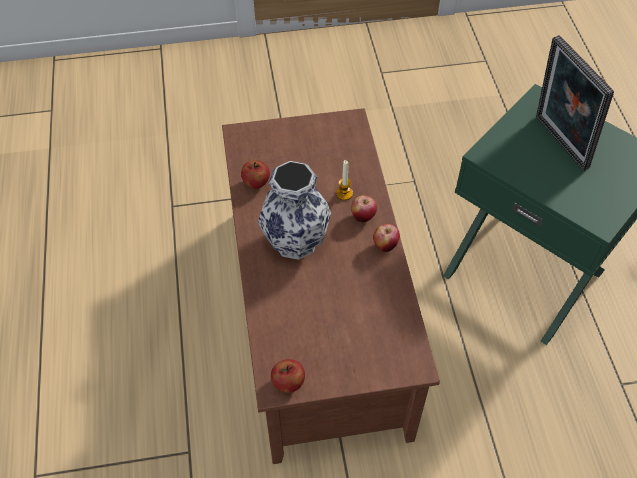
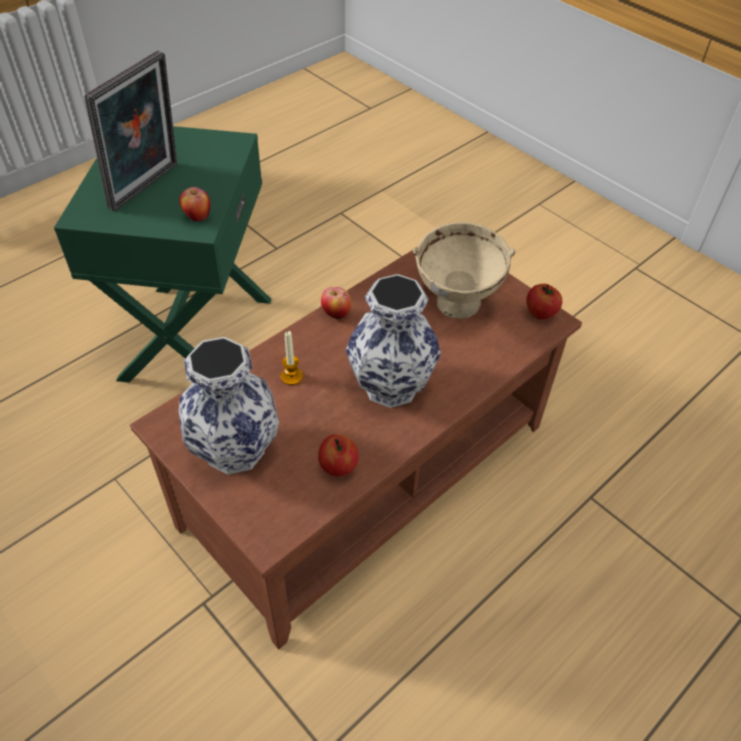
camera: 125 degrees left, 5 degrees down
(307, 143) = (234, 450): none -> vase
(337, 327) = (457, 308): none -> beige bowl
(363, 216) = (312, 346): apple -> apple (197, 217)

